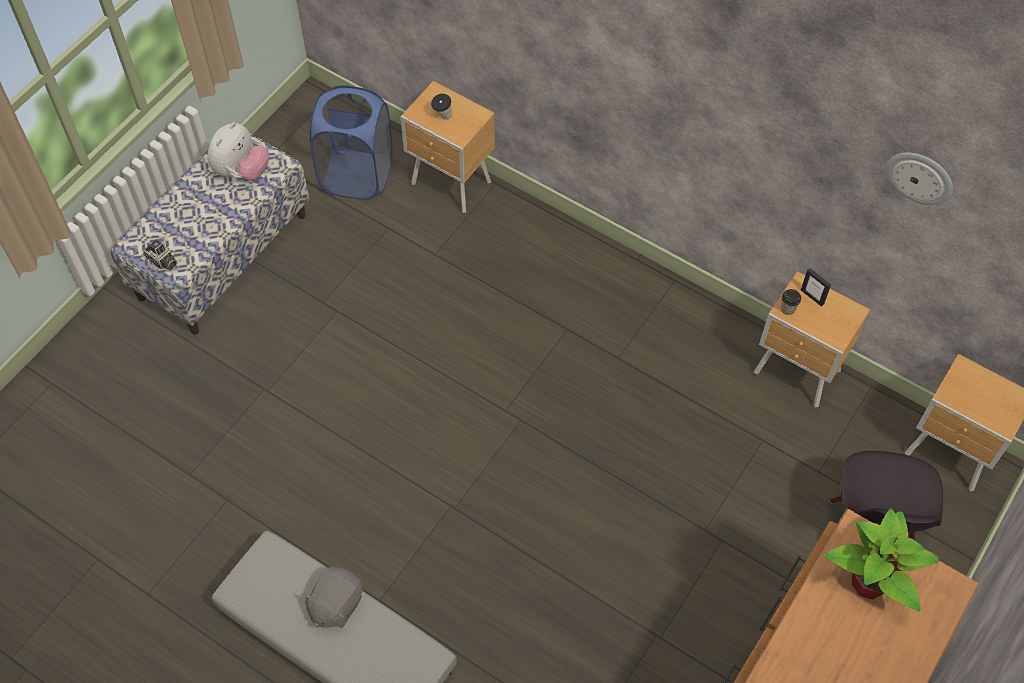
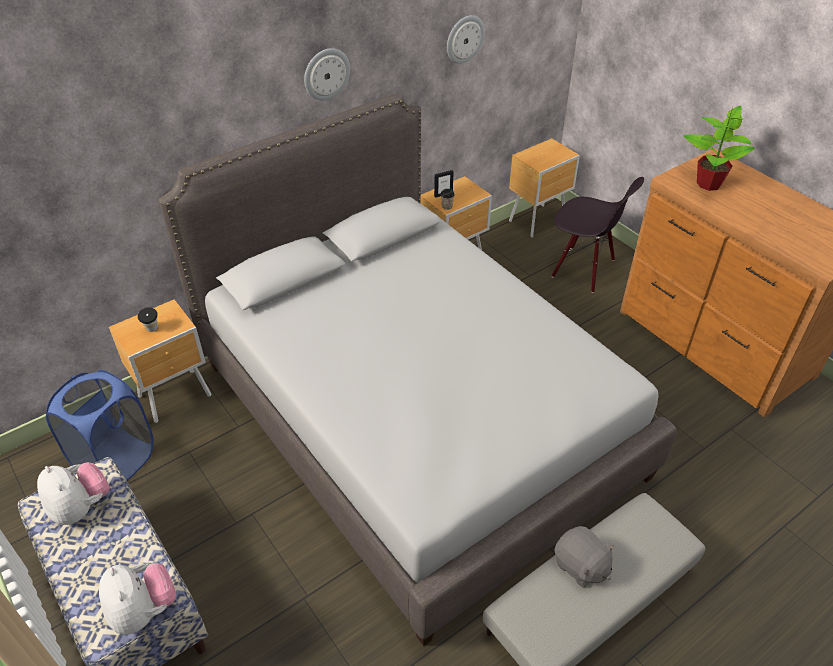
camera: 70 degrees left, 15 degrees down
(162, 261) = (143, 611): camera -> plush toy
(512, 413) = (416, 417): none -> grey bed
(716, 67) = (326, 74): none -> wall clock

